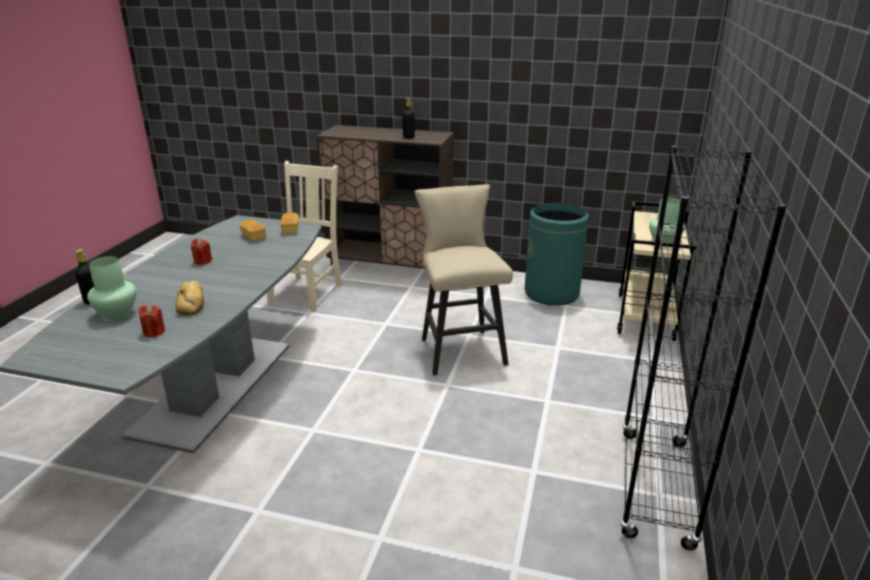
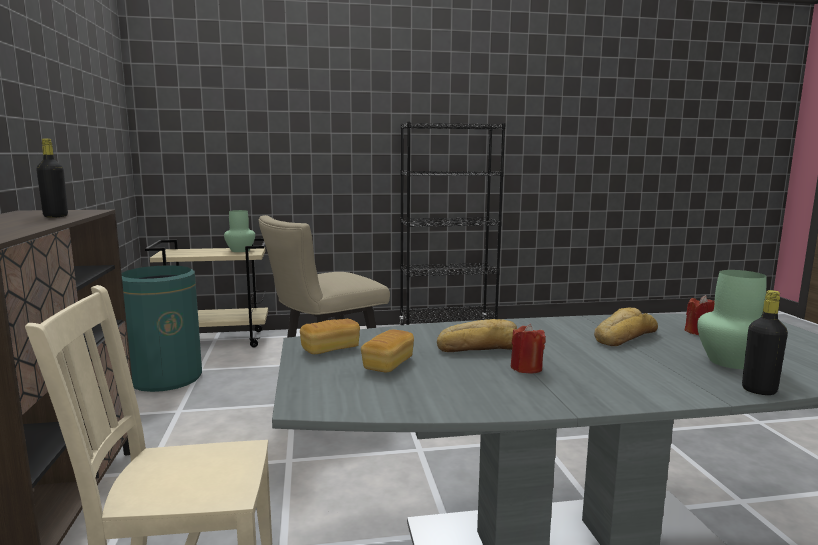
camera: 115 degrees left, 15 degrees down
(241, 259) = (480, 347): none -> bread

